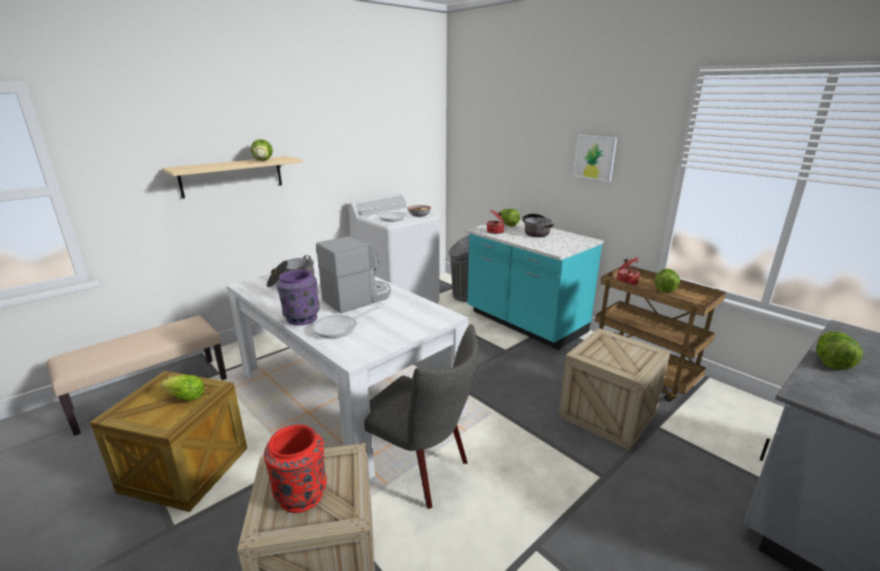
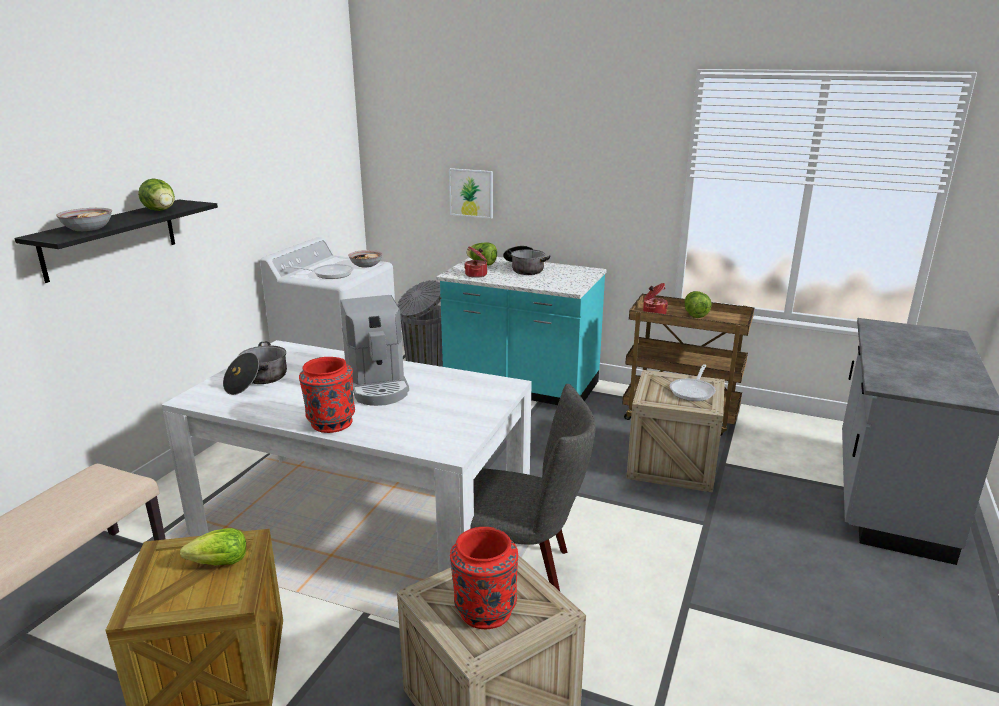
camera: 25 degrees left, 0 degrees up
(204, 166) = (88, 229): none -> bowl
(232, 176) = (110, 239): beige shelf -> black shelf
(301, 318) = (330, 423): purple vase -> red vase
(339, 328) = (395, 423): frying pan -> frying pan (693, 391)
(358, 298) = (378, 385): coffee machine -> coffee machine turned 135 degrees clockwise
(594, 157) = (585, 171): picture -> picture (471, 193)
(830, 362) = (882, 354): lettuce -> none

